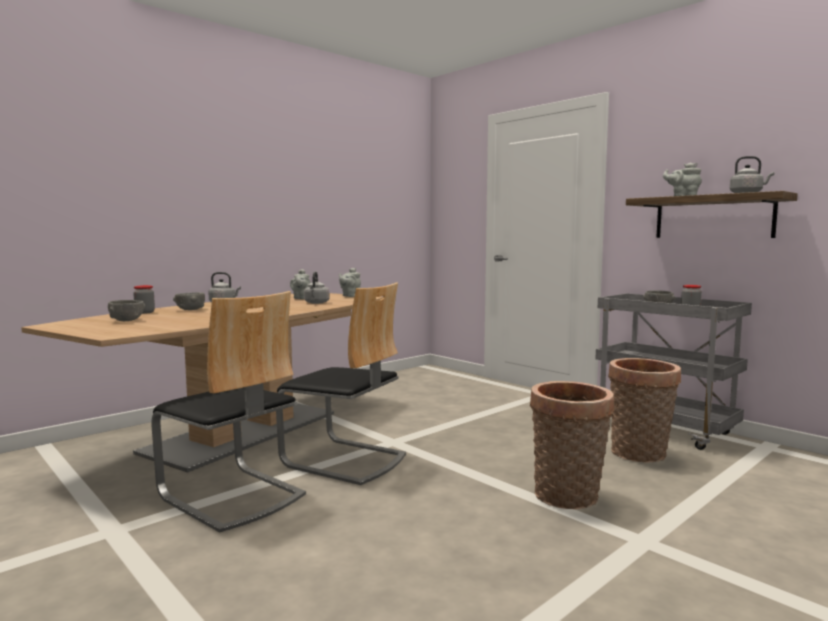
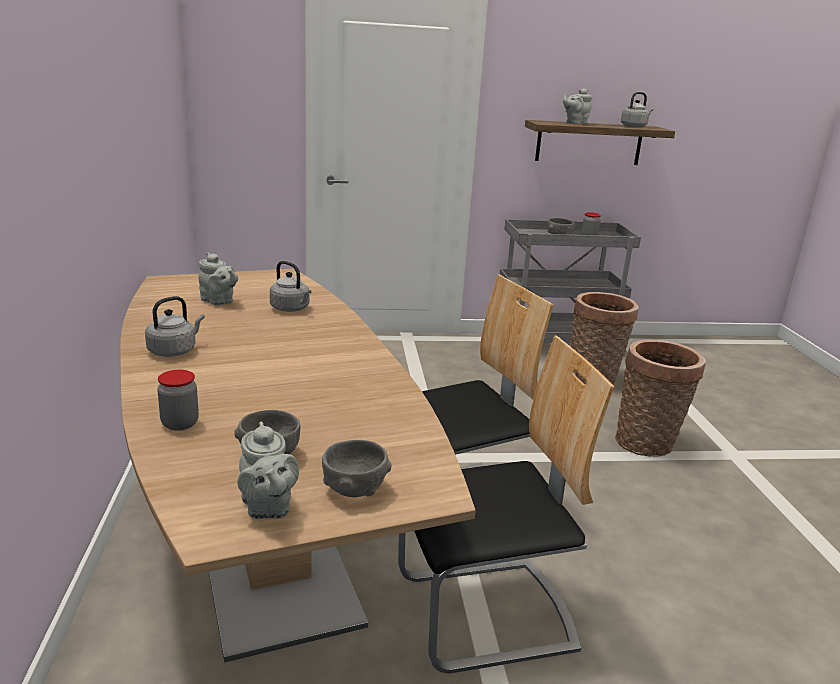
camera: 55 degrees left, 15 degrees up
(190, 310) = (216, 387): grey bowl -> grey bowl (355, 489)
(350, 296) = (250, 277): grey teapot -> grey teapot (267, 508)

